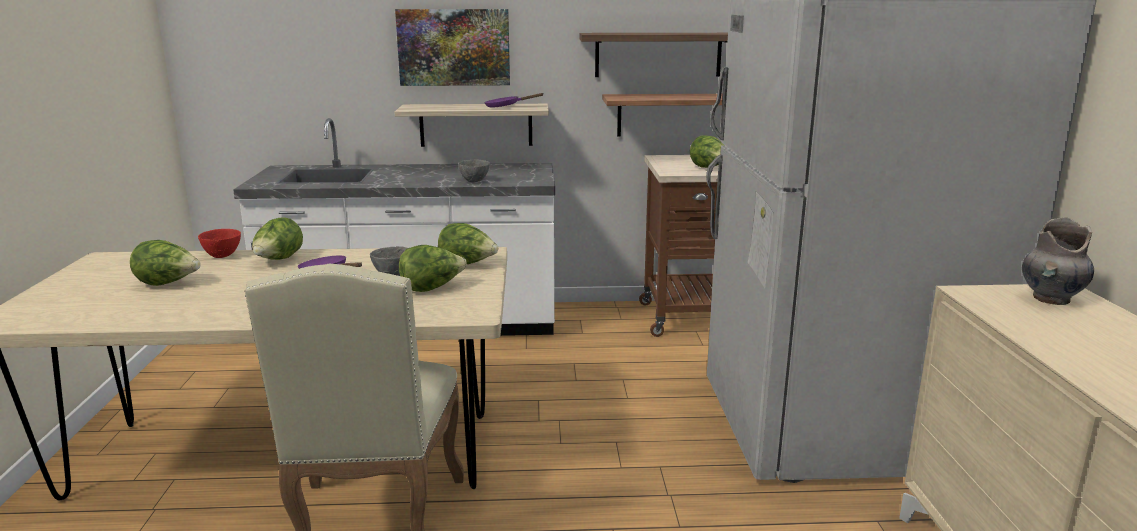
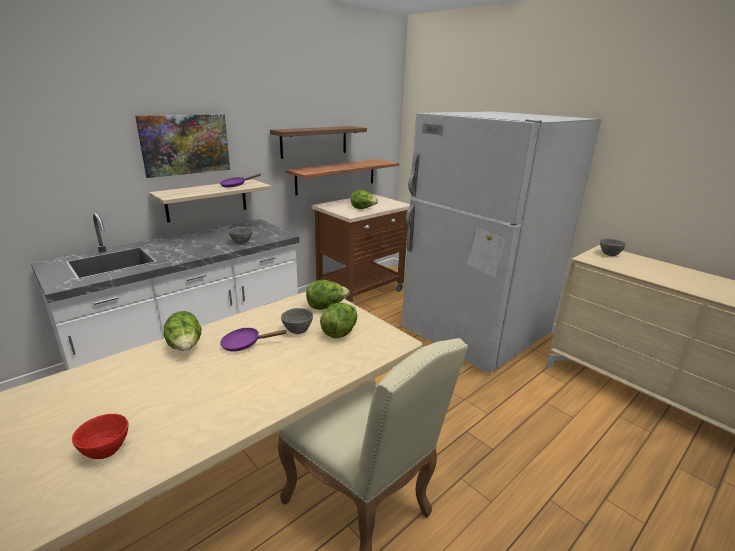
camera: 40 degrees left, 5 degrees up
(168, 284) = (126, 406): lettuce -> none
(222, 256) = (124, 360): red bowl -> red bowl (106, 451)
(1050, 299) = (610, 255): grey vase -> grey bowl

